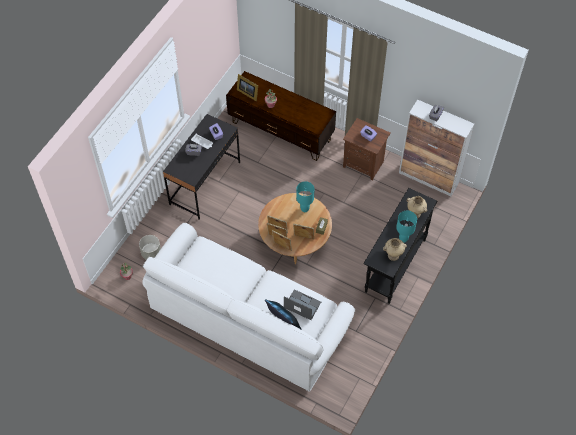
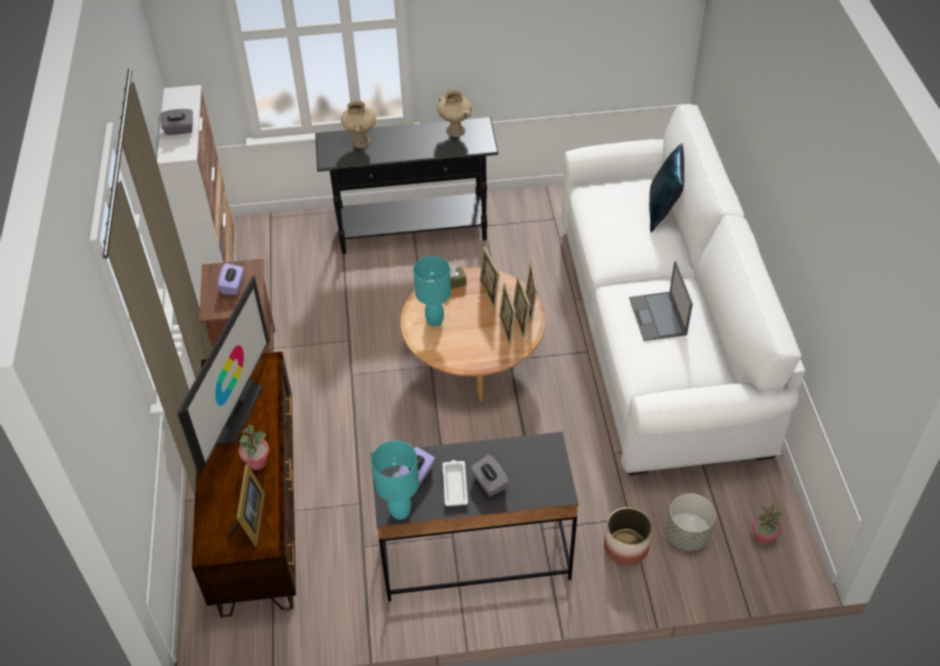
camera: 125 degrees left, 10 degrees down
(165, 230) = (626, 547): none -> planter
(300, 109) = (235, 411): none -> television
(302, 305) = (615, 206): laptop -> laptop (658, 317)
(403, 239) = (418, 134): turquoise table lamp -> turquoise table lamp (401, 512)

